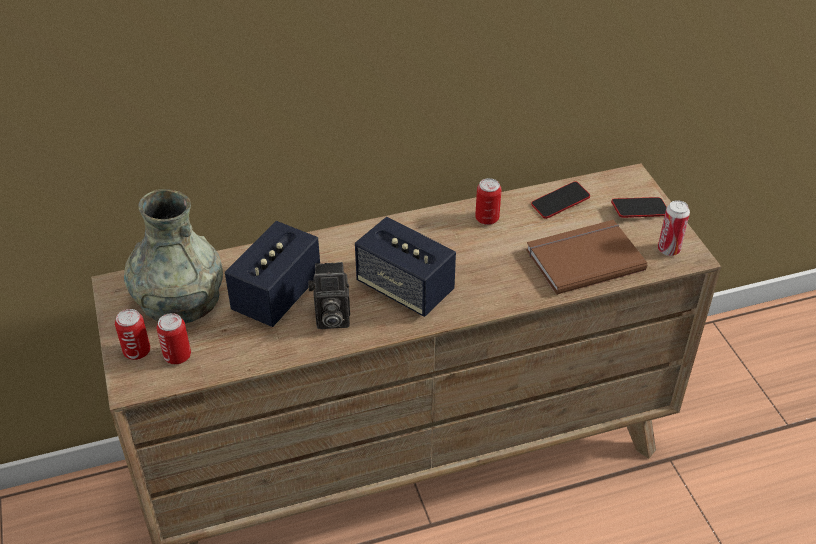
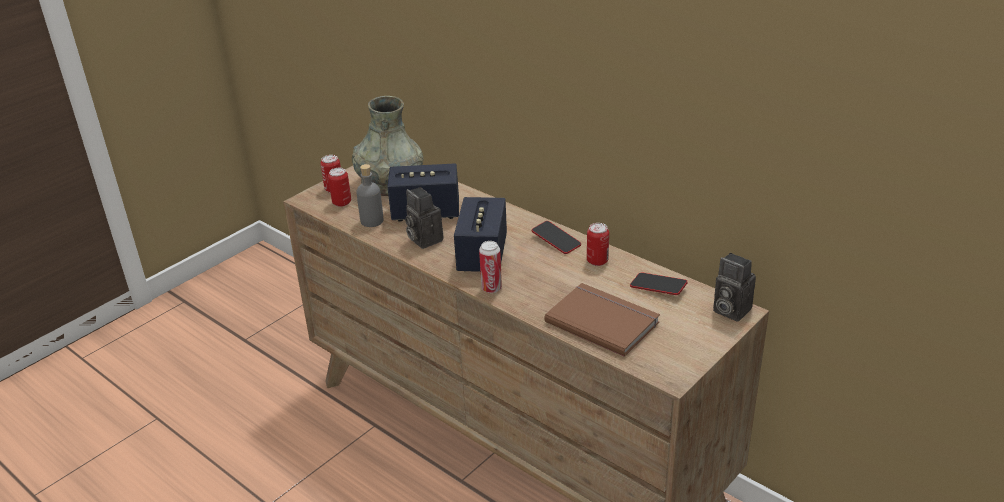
camera: 60 degrees right, 10 degrees down
(248, 345) = (372, 221): none -> grey bottle
(625, 182) = (729, 310): none -> camera
(639, 211) = (699, 330): phone -> phone (556, 240)
(668, 250) = (665, 361): can -> can (491, 288)

